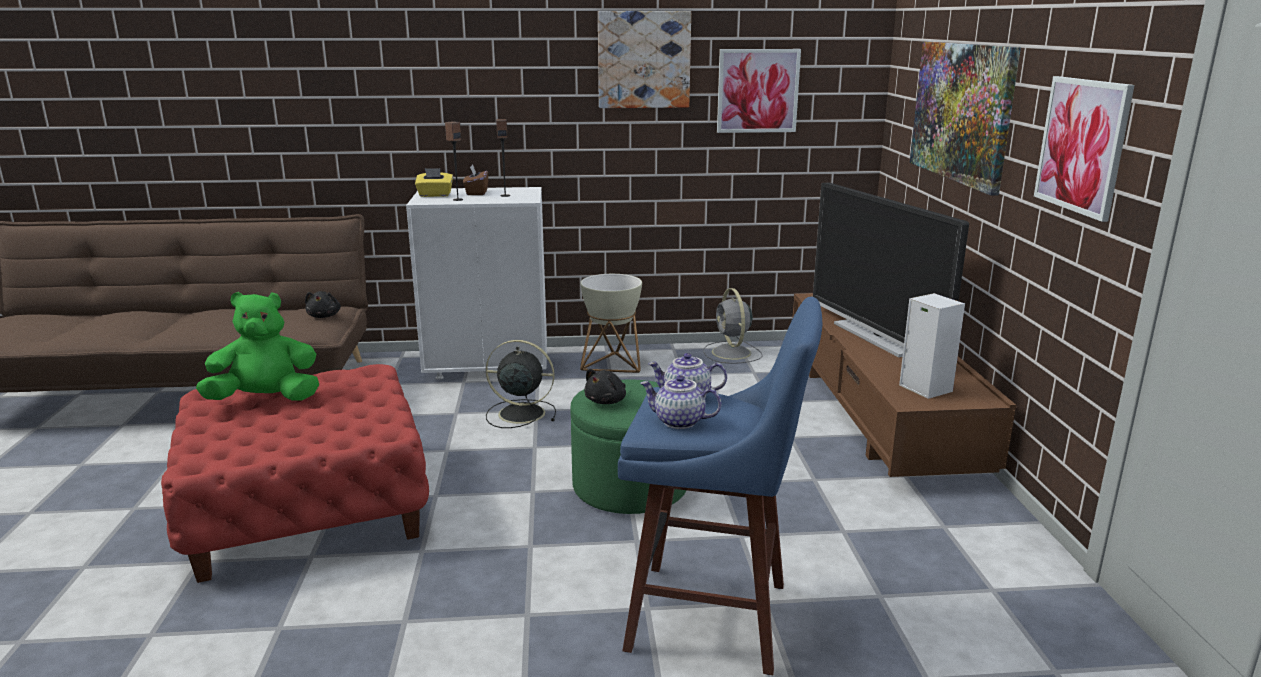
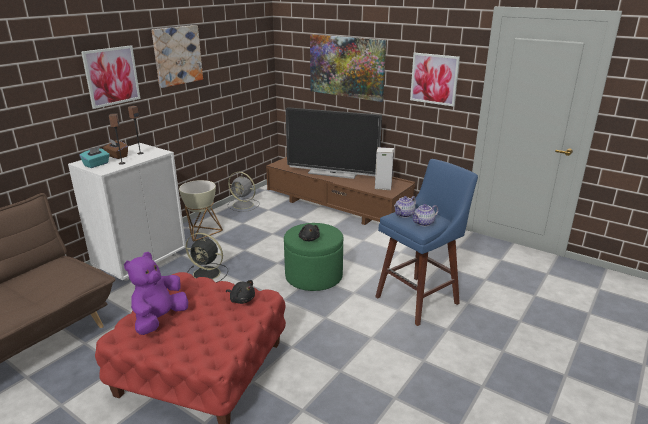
camera: 50 degrees left, 5 degrees up
(266, 399) = (159, 319): green plush toy -> purple plush toy
(324, 316) = (67, 268): black plush toy -> black plush toy (241, 299)
(435, 195) = (96, 164): yellow tissue box -> turquoise tissue box
(519, 413) = (208, 274): black fan -> black fan turned 120 degrees counterclockwise
(757, 91) = (228, 65): picture -> picture (111, 76)

